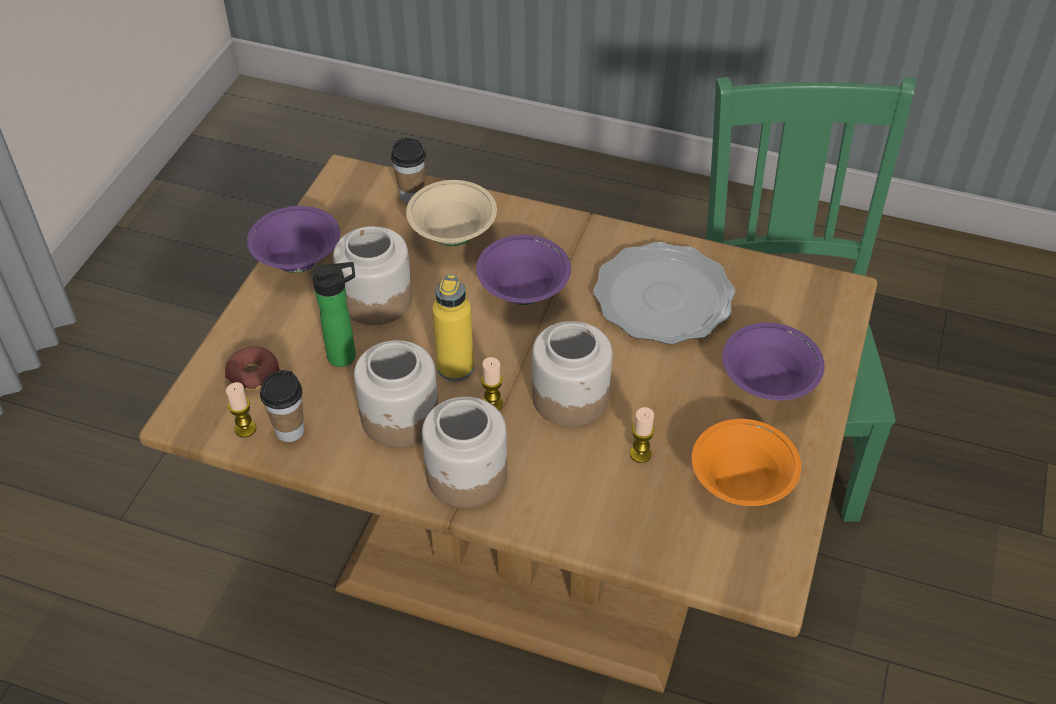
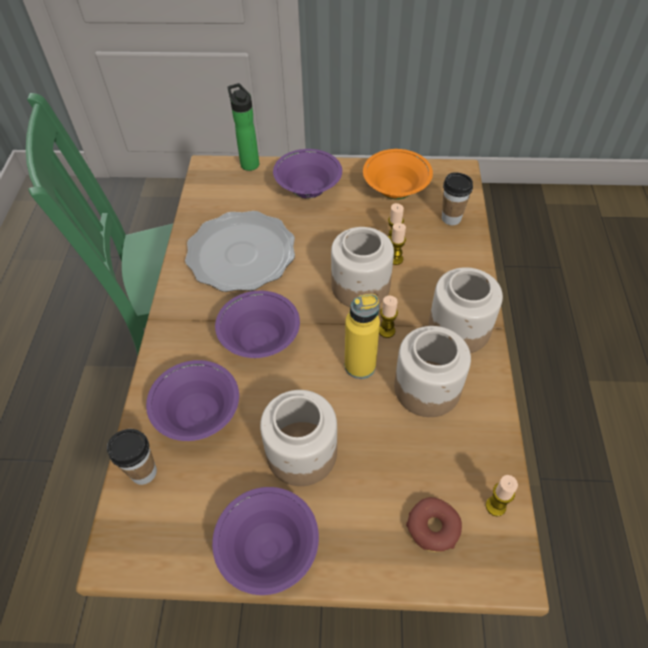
camera: 105 degrees left, 5 degrees up
(290, 430) = (479, 467): cup -> cup (451, 218)
(346, 356) = (378, 453): bottle -> bottle (248, 163)
(453, 235) = (198, 415): beige bowl -> purple bowl
(605, 446) = (395, 259): none -> candle

